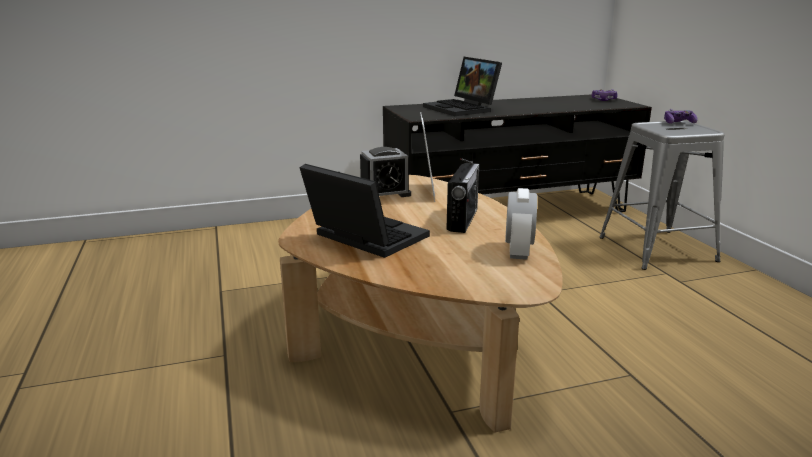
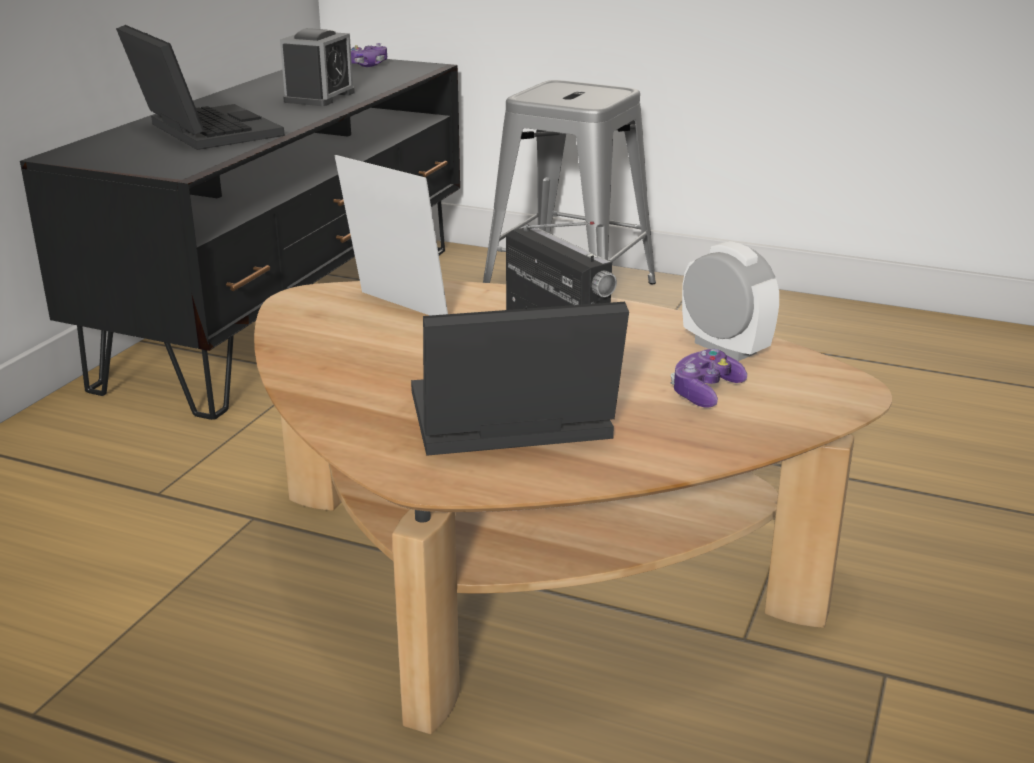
camera: 50 degrees left, 5 degrees up
(384, 193) = (338, 338): alarm clock -> alarm clock (319, 97)
(463, 109) = (201, 131): laptop -> laptop turned 135 degrees counterclockwise
(678, 123) = (558, 85): game controller -> game controller (705, 392)

